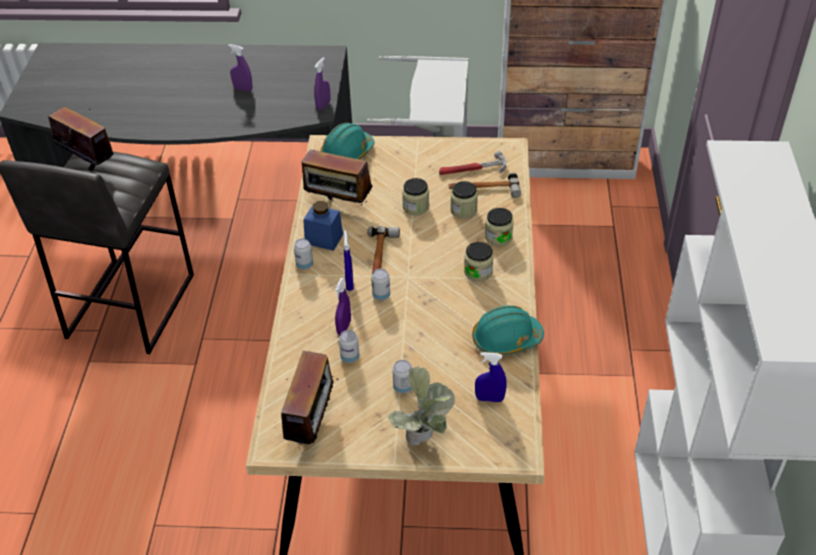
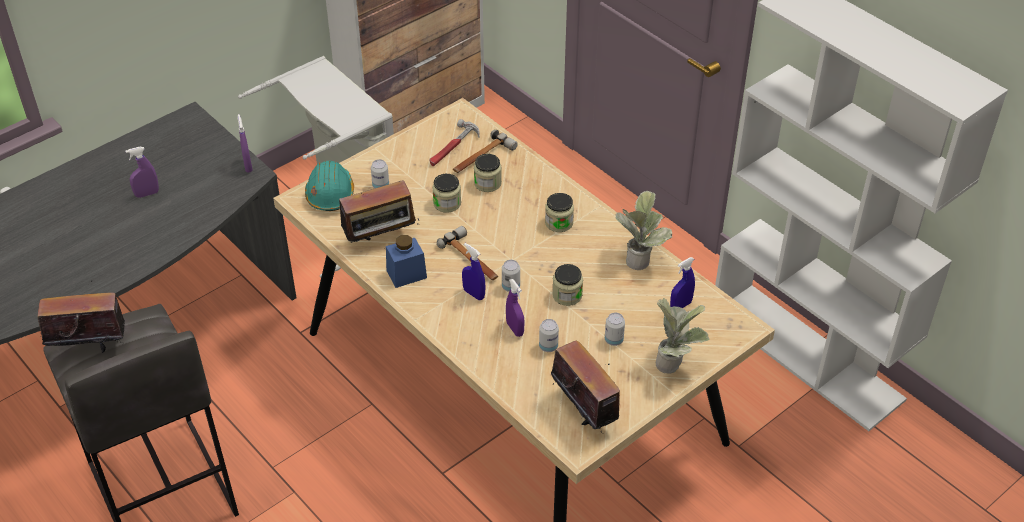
camera: 45 degrees left, 0 degrees up
(304, 265) = (419, 304): can -> can (381, 186)
(498, 237) = (540, 188): jar -> jar (567, 295)
(506, 339) = (639, 258): turquoise hard hat -> potted plant

